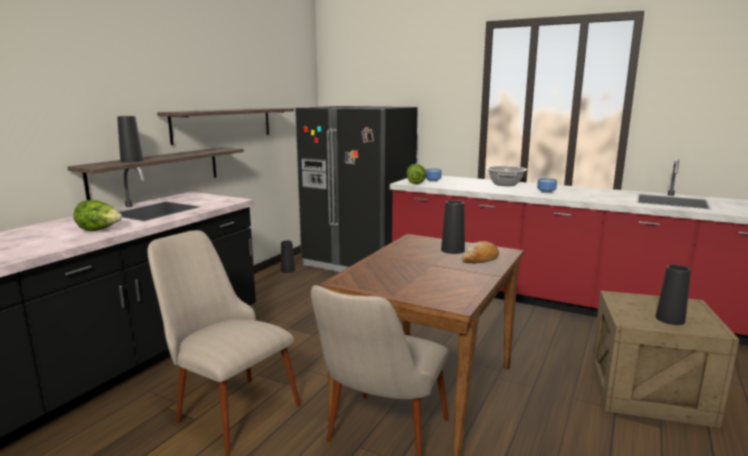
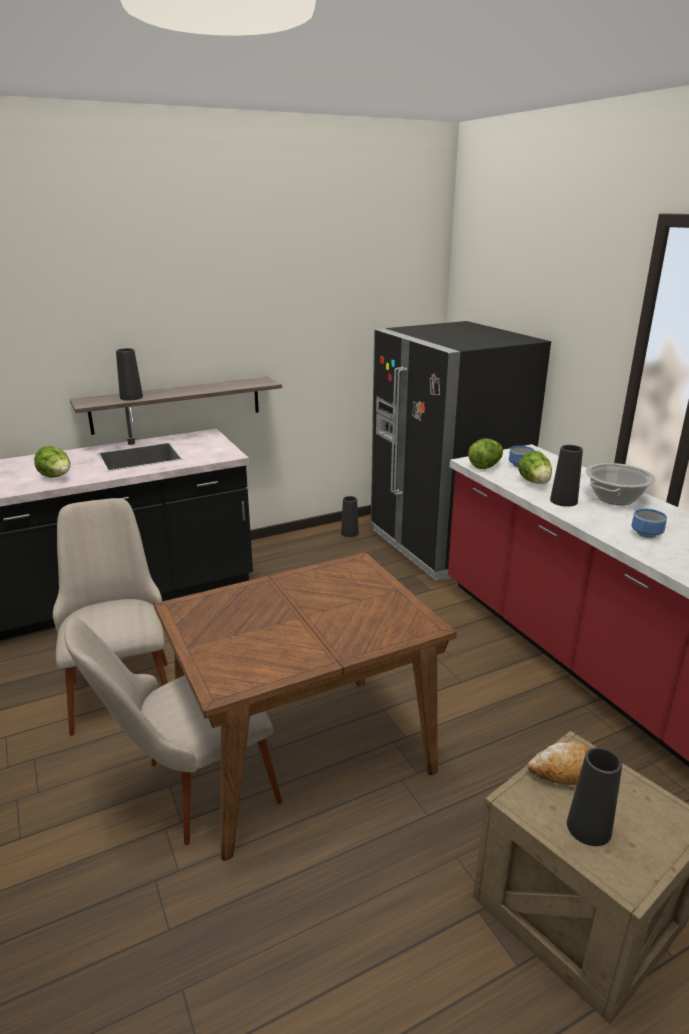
camera: 35 degrees right, 10 degrees up
(223, 124) = (274, 348): shelf -> none
(452, 250) = (366, 600): black vase -> black vase (563, 501)
(456, 185) = (535, 482): none -> lettuce
(479, 260) = (366, 629): bread -> bread (564, 772)

